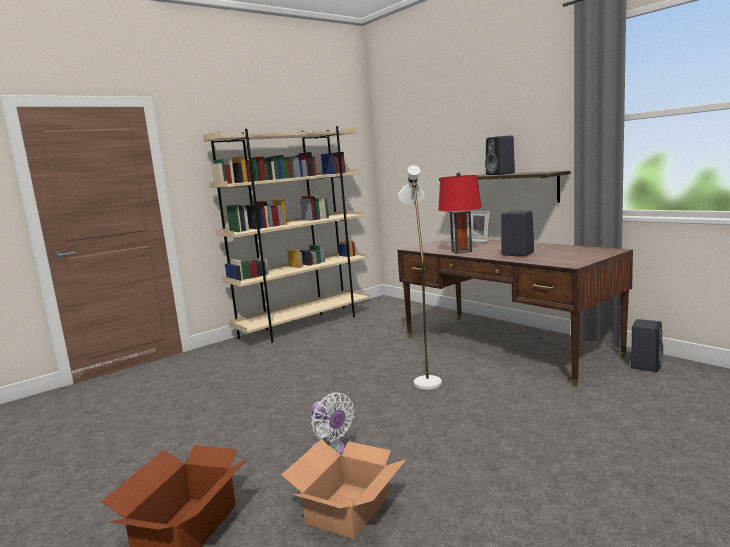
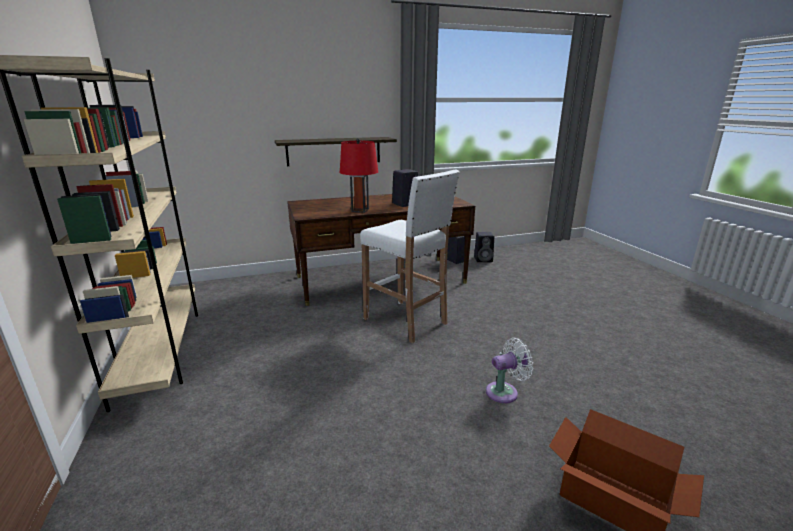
camera: 70 degrees left, 10 degrees up
(347, 509) = (591, 400): cardboard box -> none
(425, 379) = (406, 321): white floor lamp -> white stool
(480, 241) = (330, 200): picture frame -> none
(501, 174) = (336, 139): black speaker -> black speaker (483, 259)

